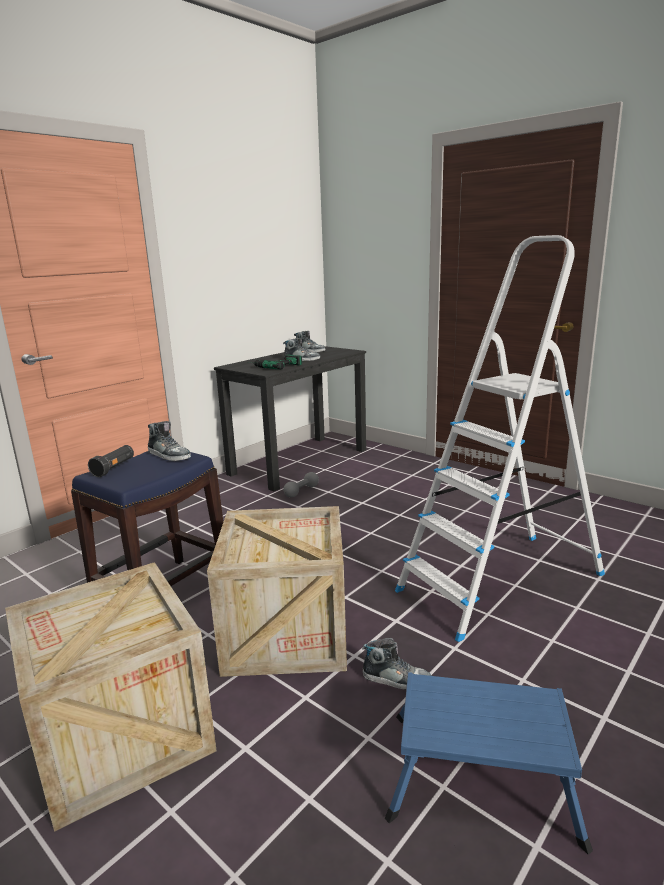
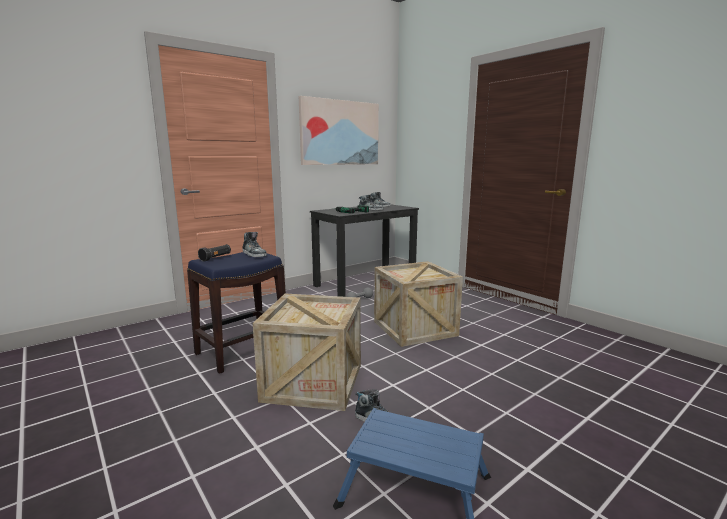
camera: 10 degrees right, 5 degrees down
(122, 735) = (181, 426): crate -> crate (414, 328)
(246, 247) = (340, 133): none -> picture
(500, 583) = (481, 371): white step ladder -> none

